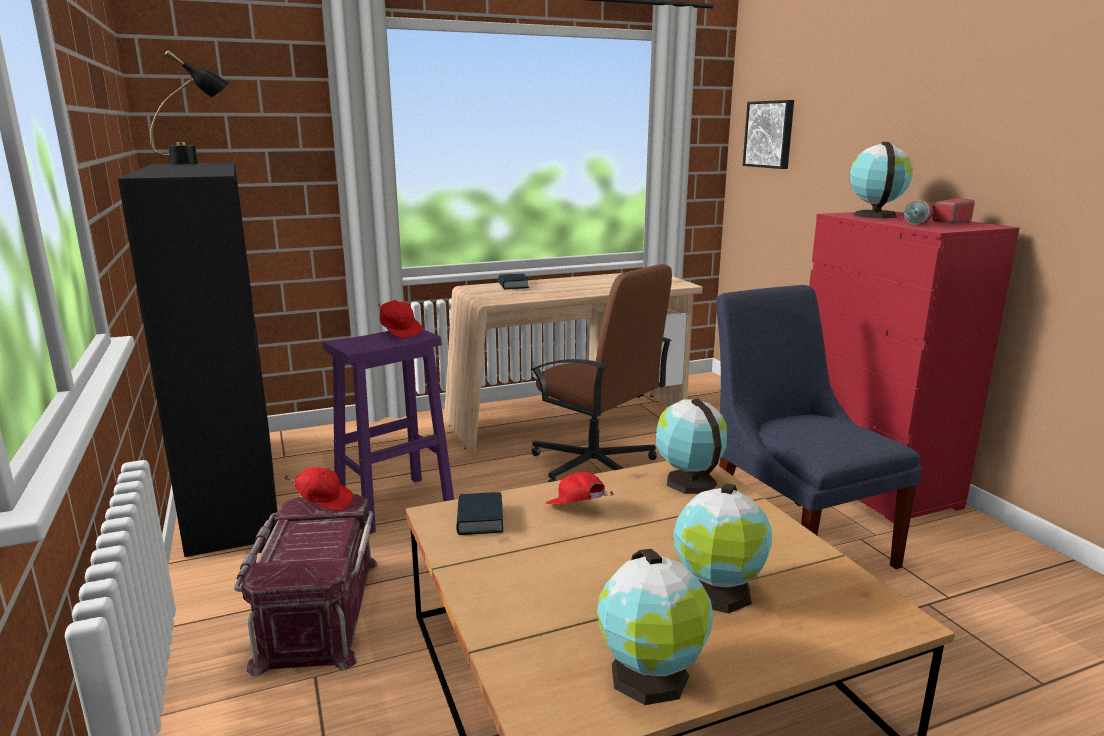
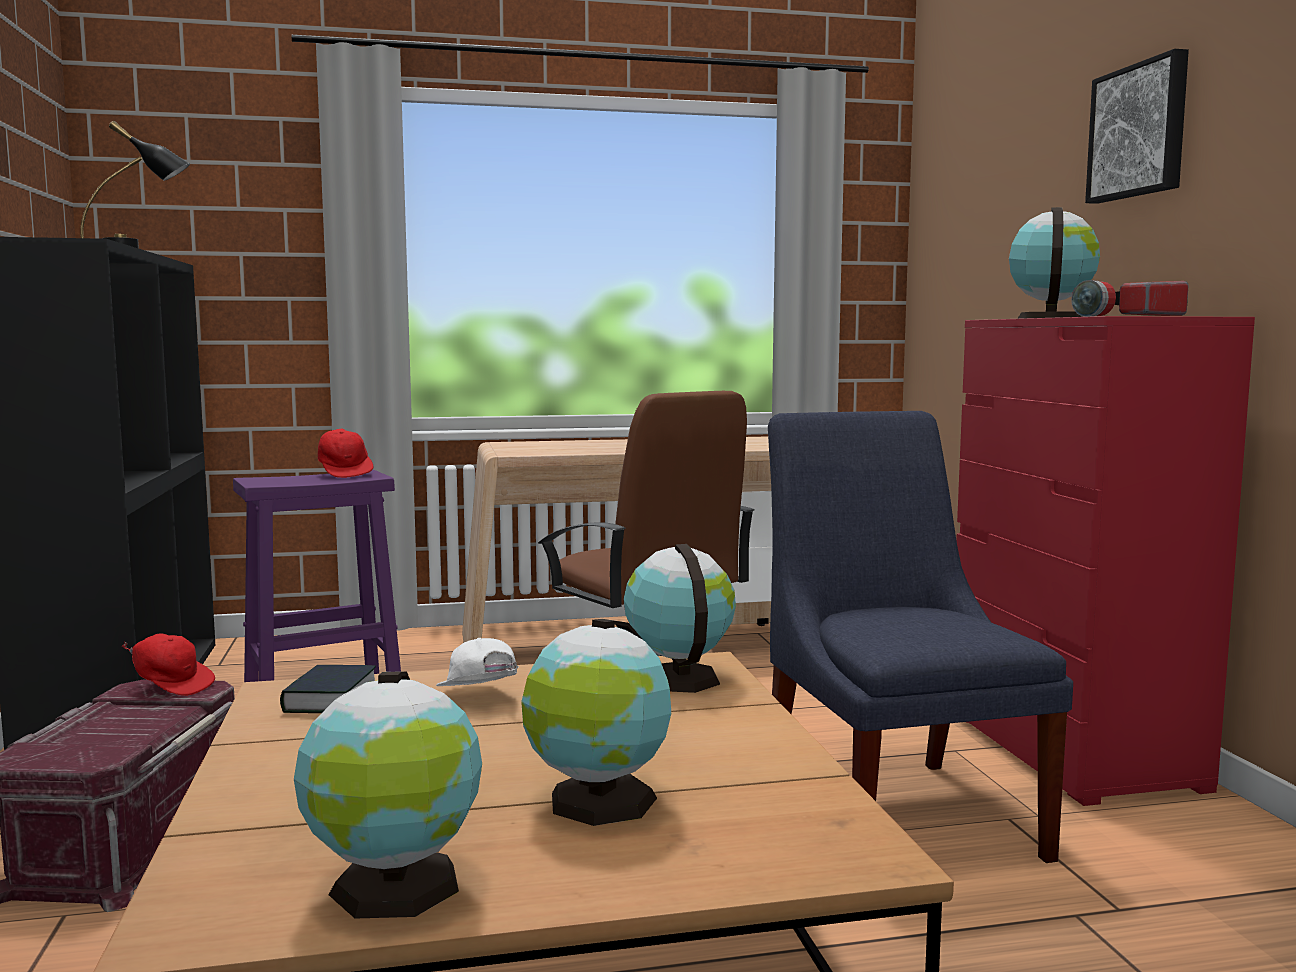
camera: 10 degrees right, 10 degrees down
(513, 285) = (561, 443): book -> none
(576, 510) = (479, 699): red cap -> white cap
(770, 134) = (952, 239): picture -> picture (1140, 131)

